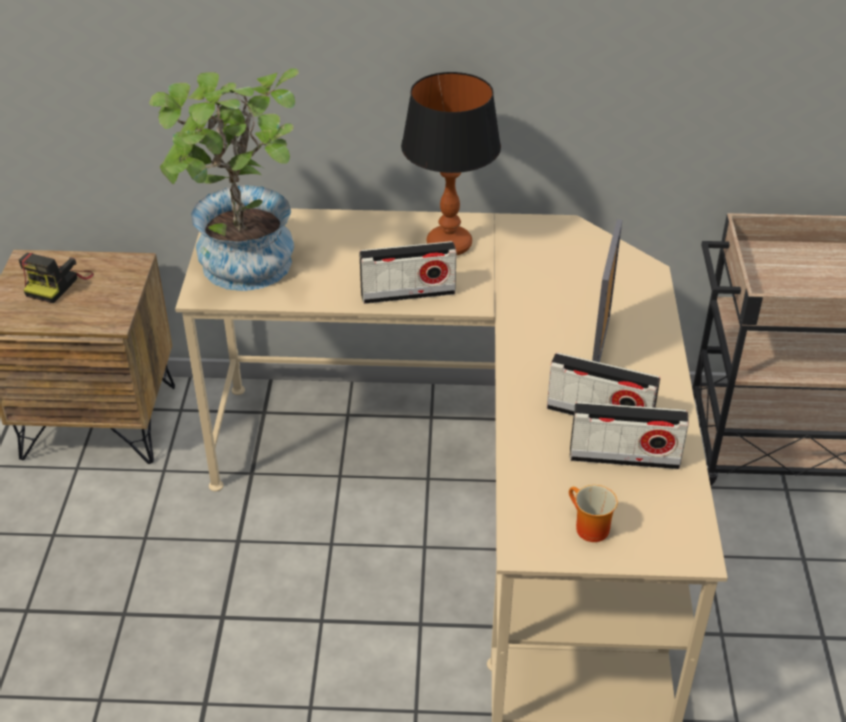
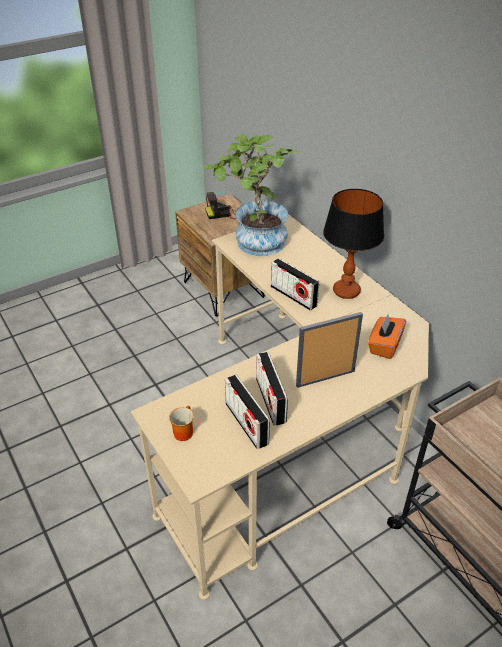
camera: 55 degrees right, 0 degrees up
(585, 269) = (384, 345): none -> orange tissue box

